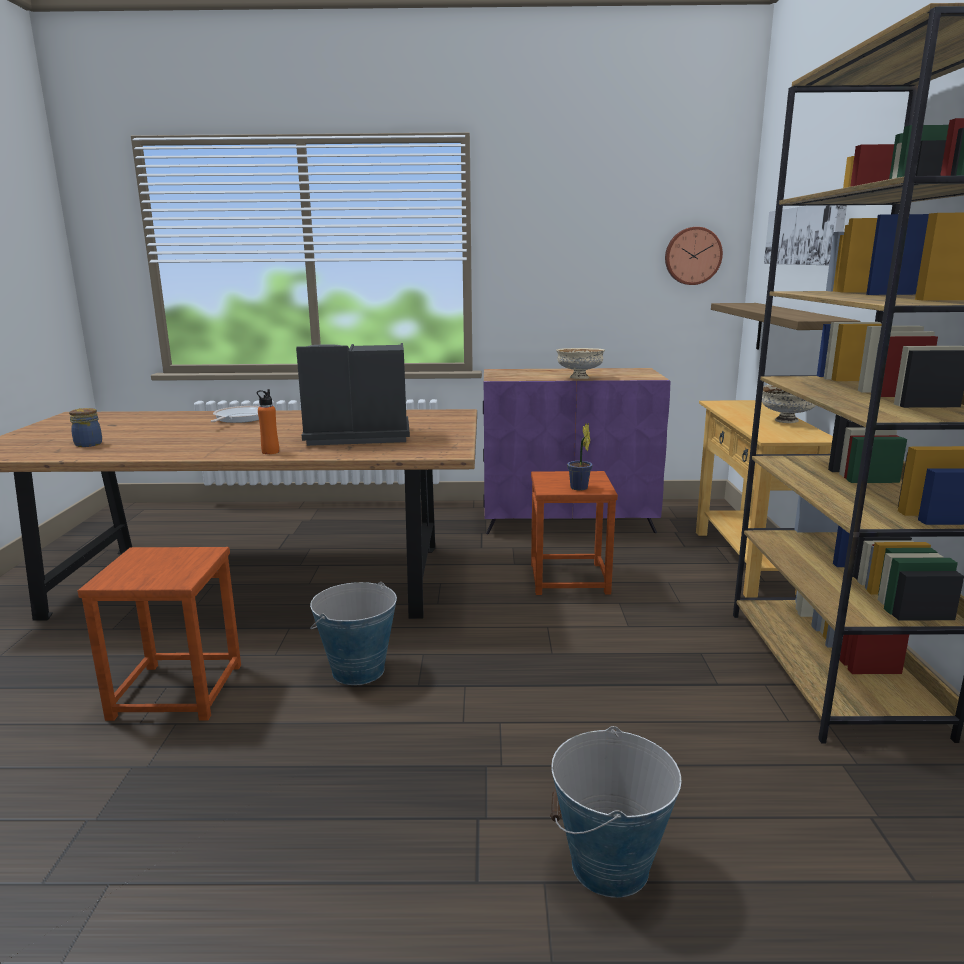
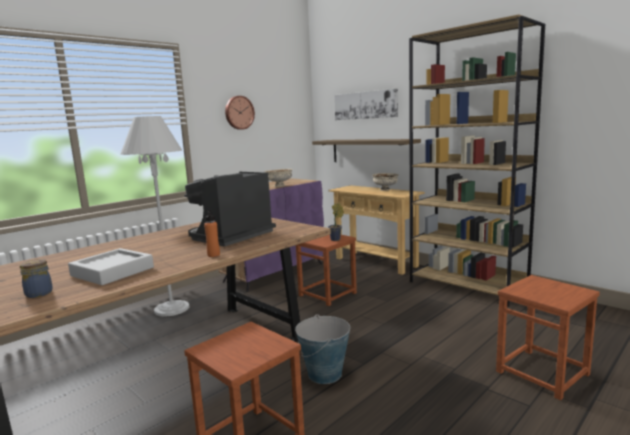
camera: 45 degrees left, 5 degrees down
(171, 442) = (112, 272): none -> grey tray
(240, 418) = (108, 249): frying pan -> none
(382, 522) = (172, 309): none -> white floor lamp
(609, 866) = (542, 373): bucket -> brown stool
(692, 256) = (292, 118): wall clock -> wall clock (239, 112)

